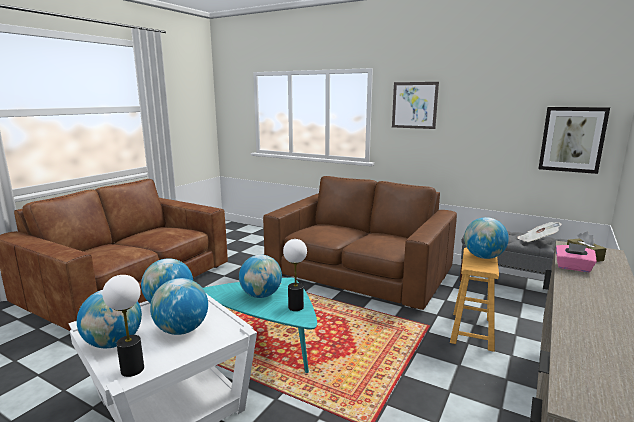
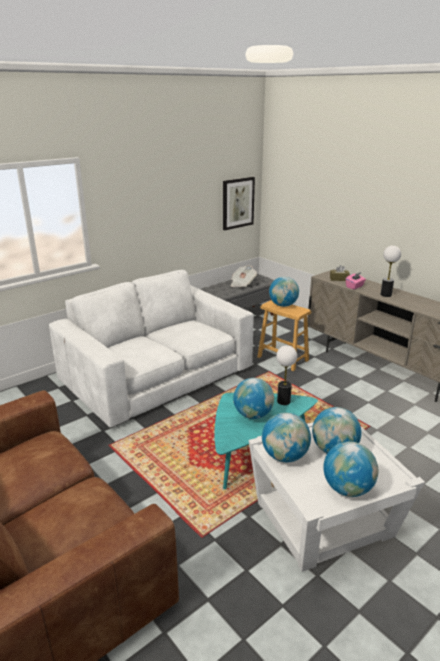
camera: 70 degrees left, 10 degrees up
(132, 369) = (388, 476): table lamp -> table lamp (385, 295)
(360, 272) = (157, 374): brown sofa -> white sofa
(414, 105) = (129, 193): picture -> none

